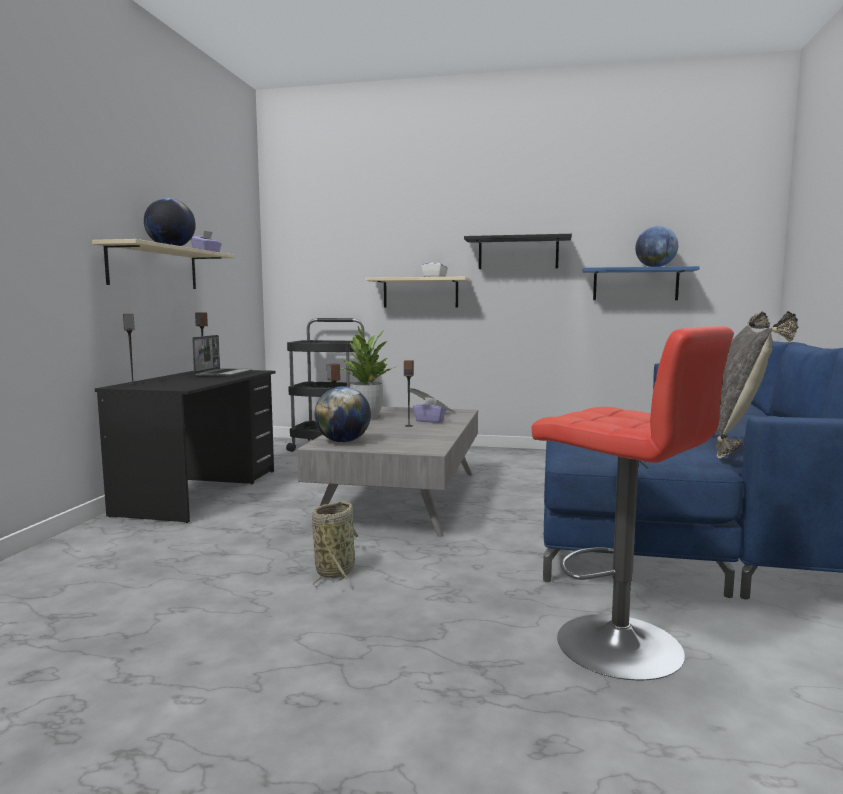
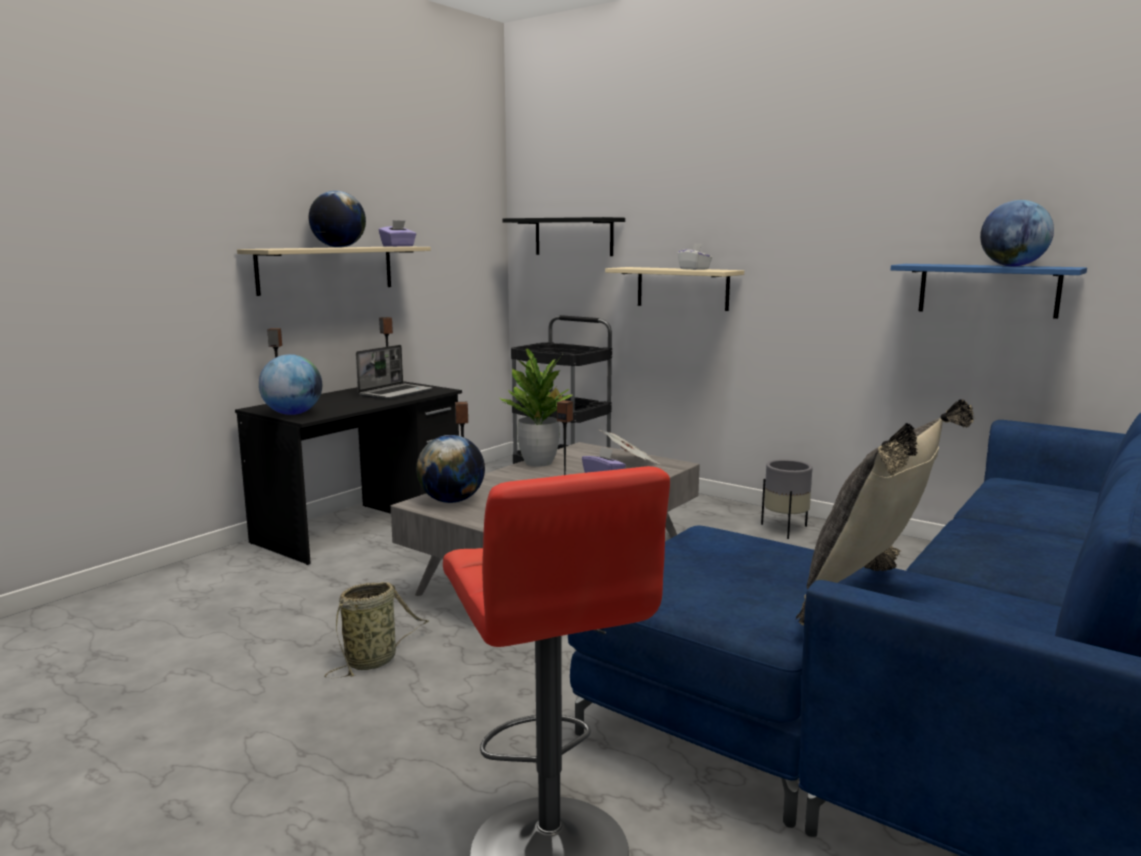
camera: 25 degrees right, 5 degrees up
(162, 387) = (293, 414): none -> globe
(518, 253) = (812, 237): black shelf -> black shelf (573, 236)
(521, 456) = (785, 529): none -> grey planter

